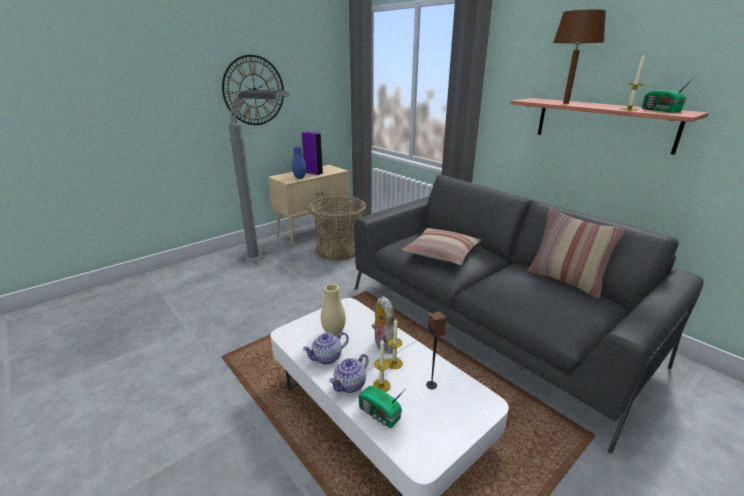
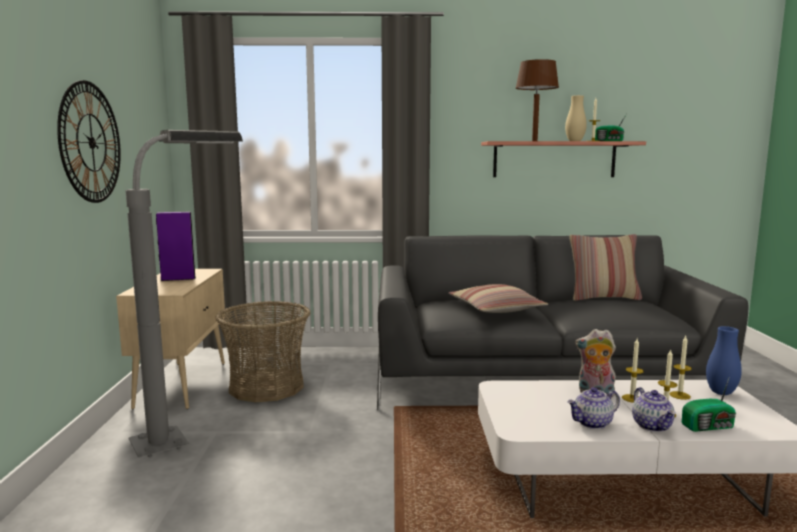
camera: 50 degrees left, 15 degrees down
(300, 178) = (178, 286): blue vase -> blue vase (721, 393)
(327, 358) = (592, 423): teapot -> teapot turned 60 degrees clockwise
(333, 333) = (546, 407): beige vase -> beige vase (575, 141)
(431, 385) = (679, 395): speaker -> candle

